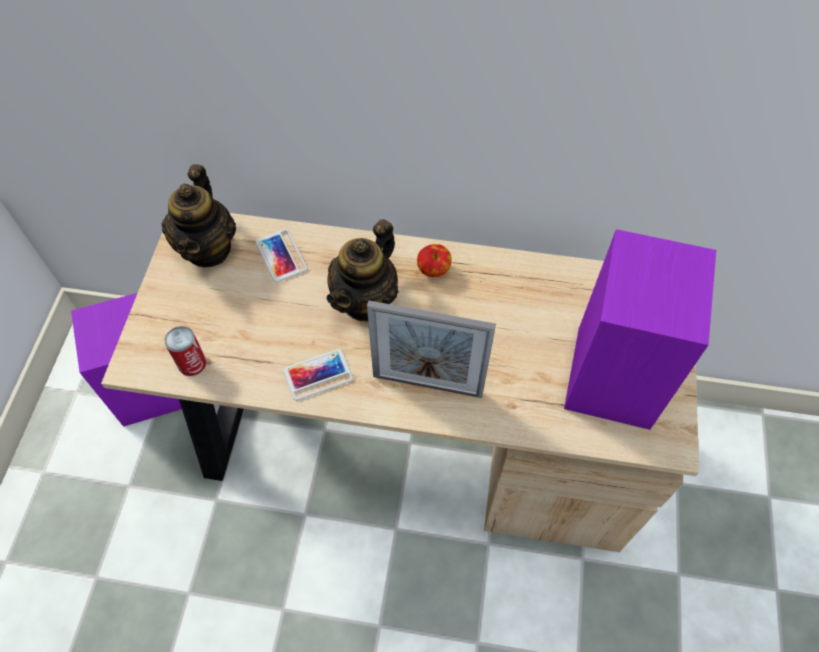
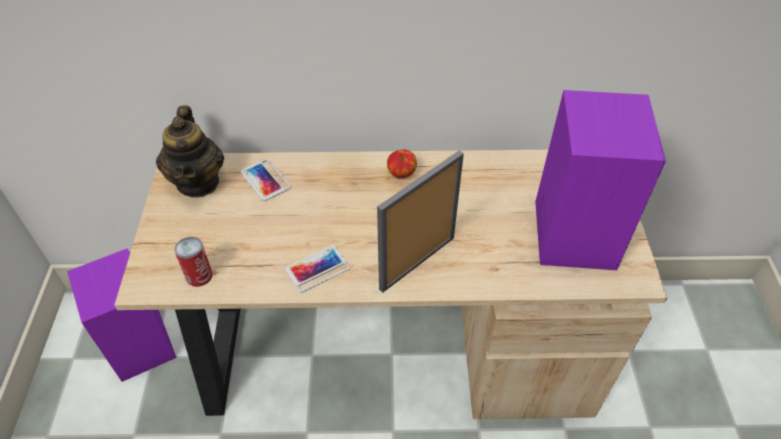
camera: 10 degrees left, 10 degrees down
(366, 300) = (348, 204): teapot -> none
(427, 385) = (417, 263): picture frame -> picture frame turned 135 degrees clockwise

